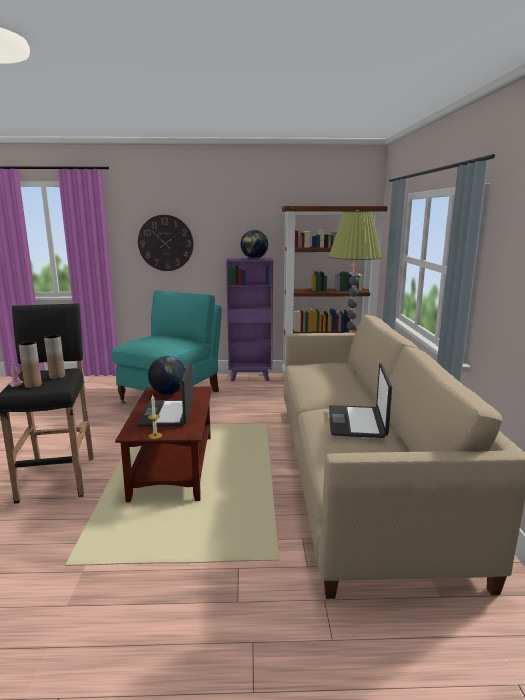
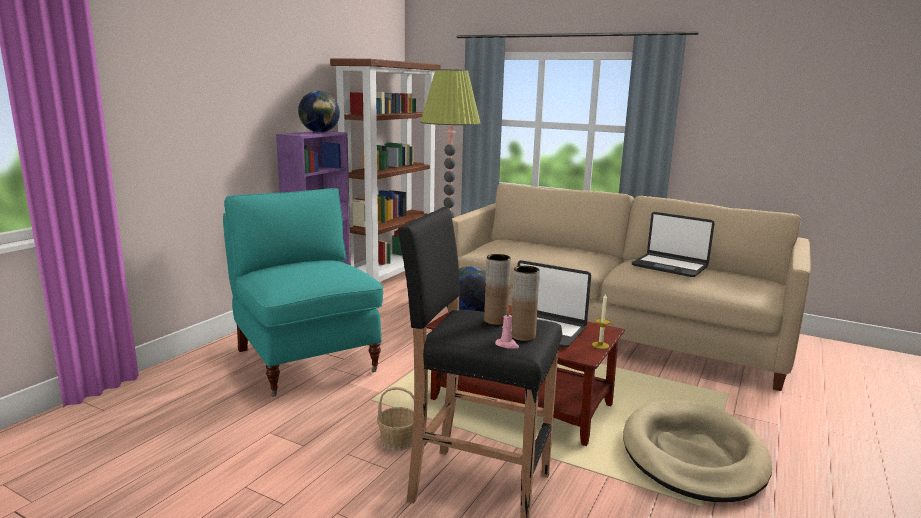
camera: 60 degrees left, 0 degrees up
(97, 444) = (397, 441): none -> basket
(141, 552) = (693, 455): none -> beige dog bed
(165, 243) = (191, 113): wall clock -> none

